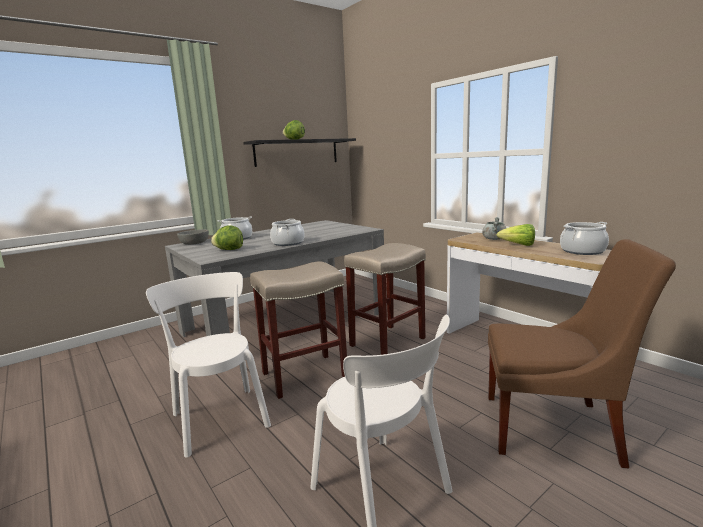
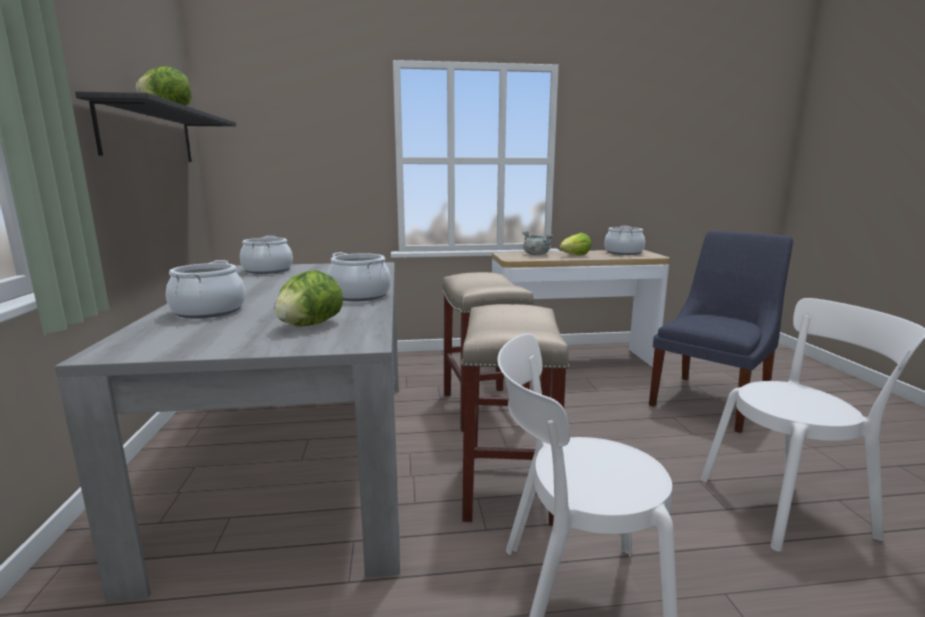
camera: 60 degrees left, 0 degrees up
(194, 243) = (138, 340): grey bowl -> none
(321, 224) = (268, 270): none -> cooking pot
(556, 429) = (712, 400): brown chair -> blue chair

